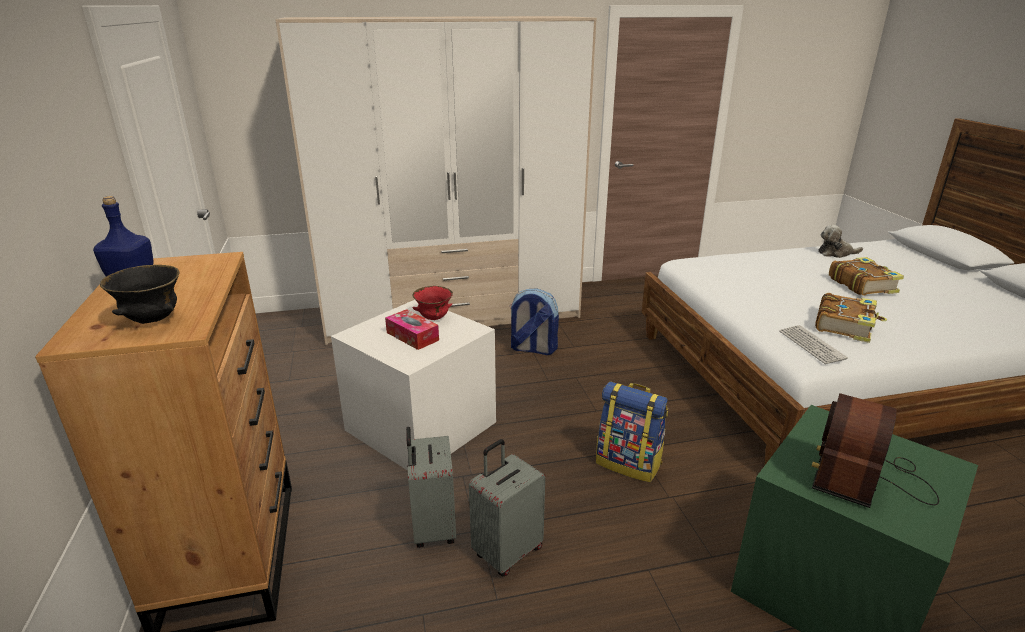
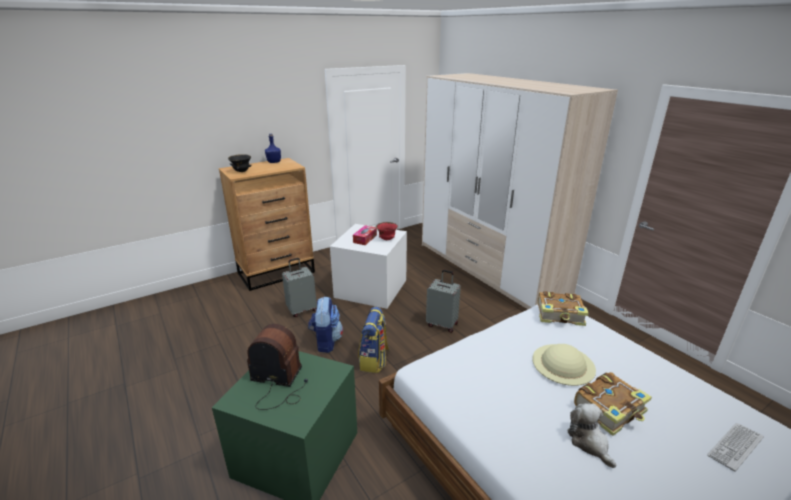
camera: 70 degrees right, 0 degrees up
(507, 551) = (293, 332): grey suitcase -> grey suitcase (442, 324)
(532, 349) = (472, 304): backpack -> backpack (326, 341)
(799, 284) = (563, 364): none -> beige hat
(811, 345) = (441, 368): keyboard -> keyboard (735, 447)
(836, 253) = (698, 397): plush toy -> plush toy (589, 442)
(845, 325) = (495, 390): book -> book (560, 315)

